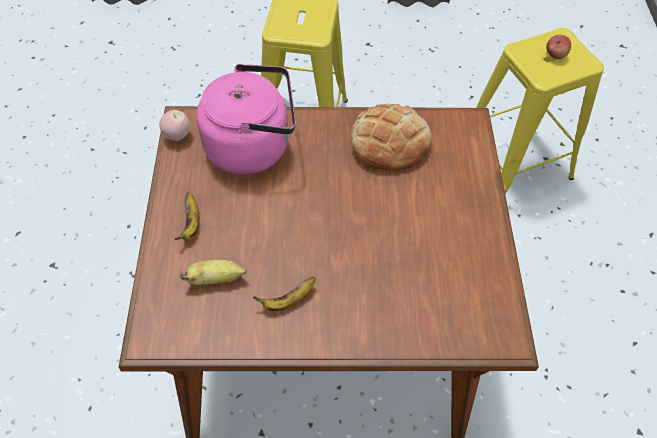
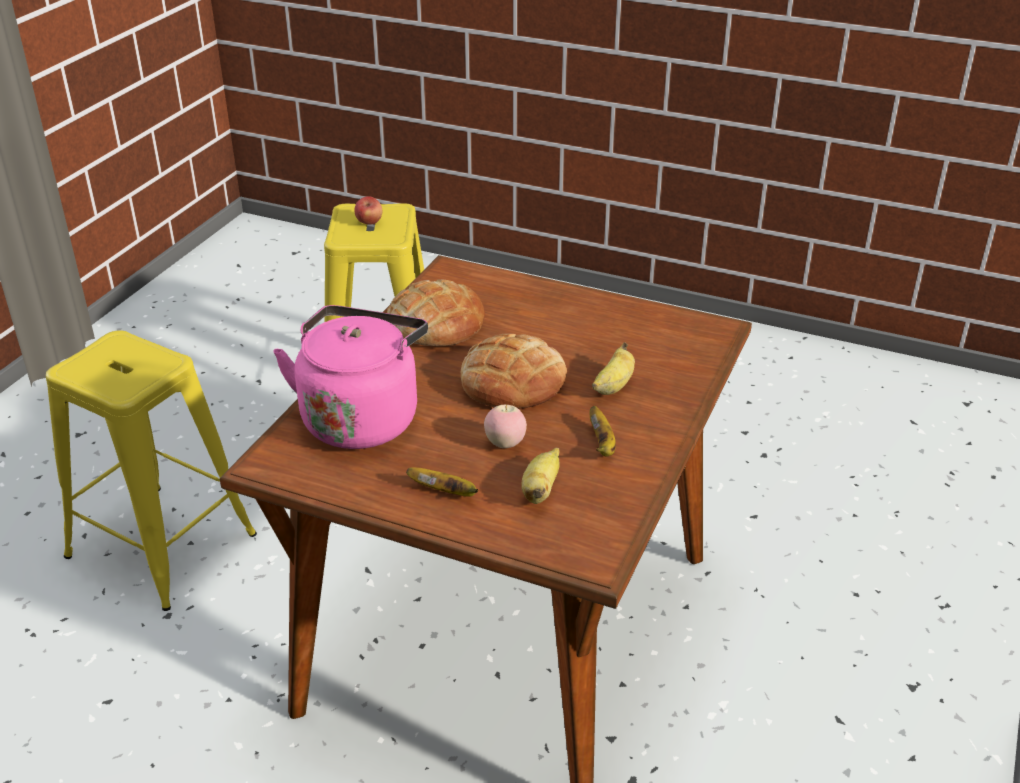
camera: 65 degrees left, 20 degrees down
(177, 136) = (289, 474): apple -> apple (505, 444)
(340, 216) = (512, 381): none -> bread
(369, 285) = (613, 386): none -> banana

